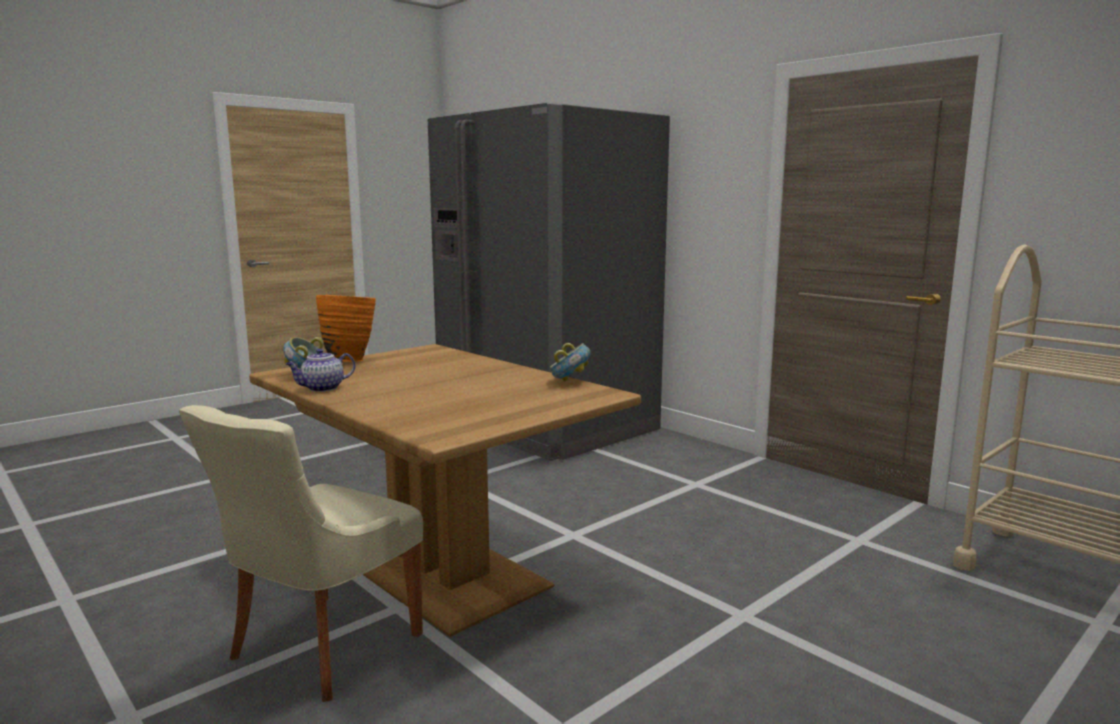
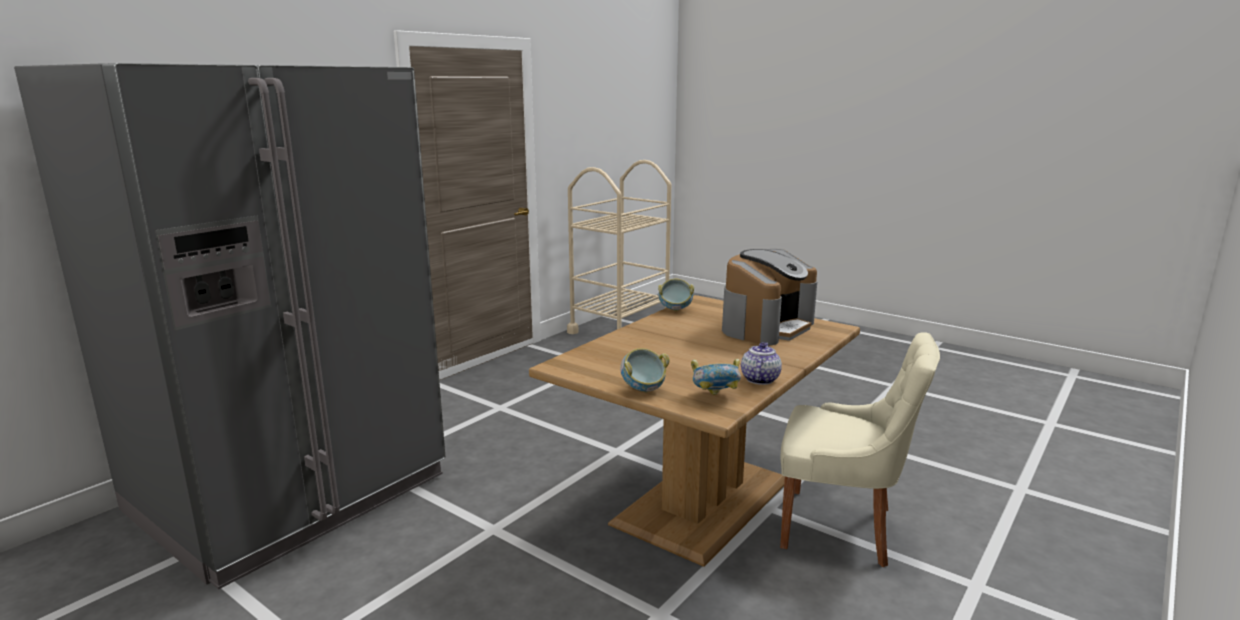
camera: 100 degrees left, 5 degrees up
(322, 388) = (759, 379): teapot -> teapot turned 120 degrees counterclockwise
(349, 361) = (643, 390): orange vase -> bowl
(473, 407) = (766, 326): none -> coffee machine

